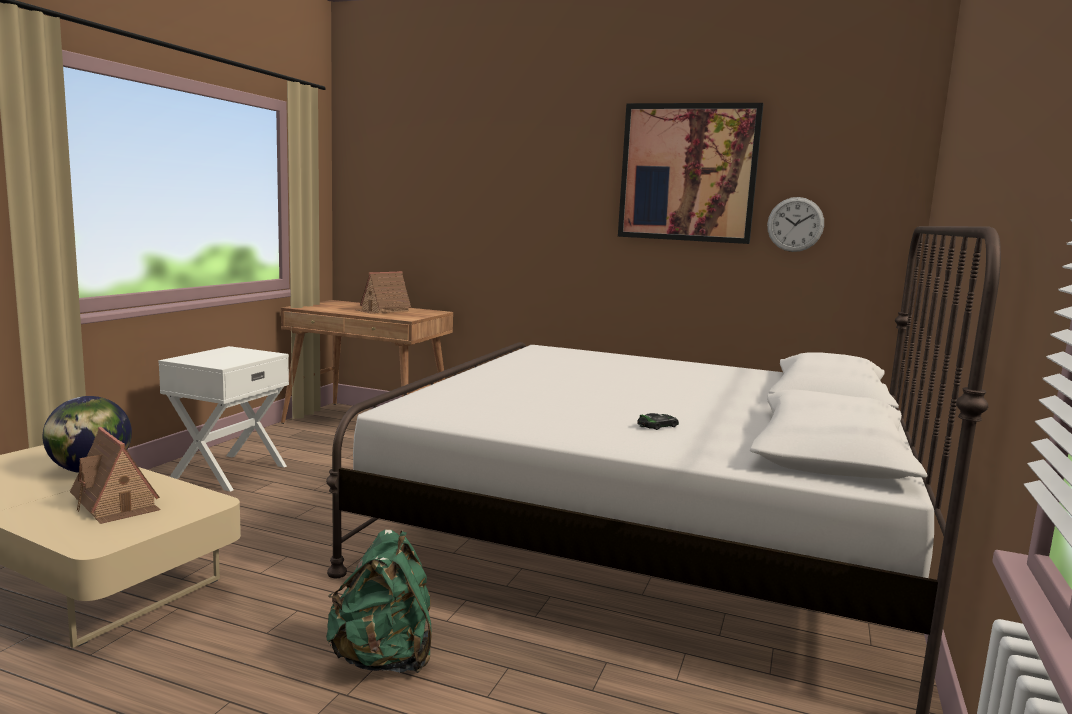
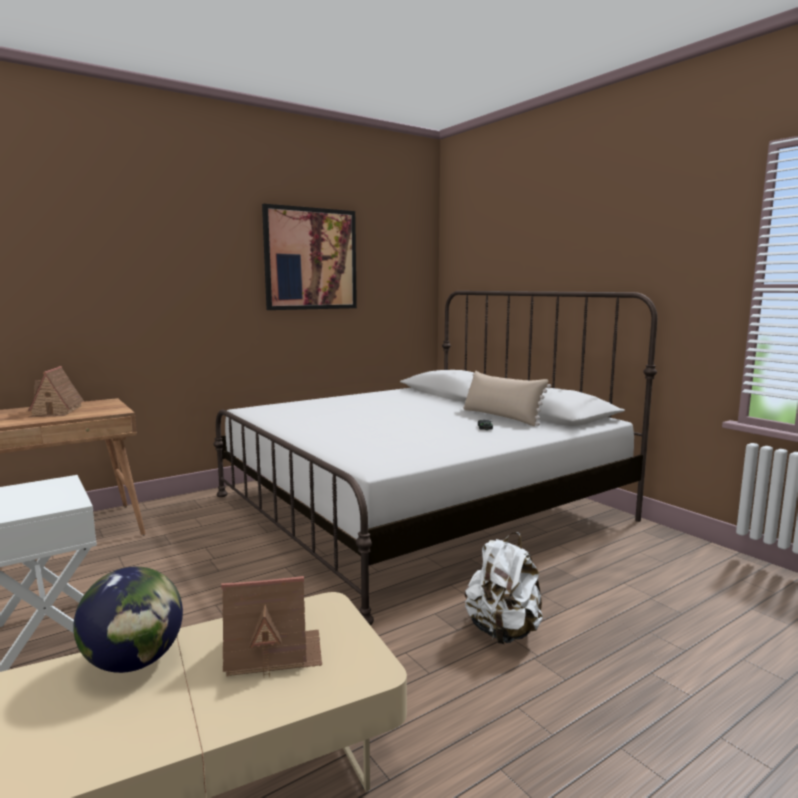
camera: 55 degrees left, 0 degrees up
(384, 659) = (503, 632): green backpack -> white backpack
(739, 426) = (501, 417): none -> beige pillow
(795, 224) = (378, 293): wall clock -> none

